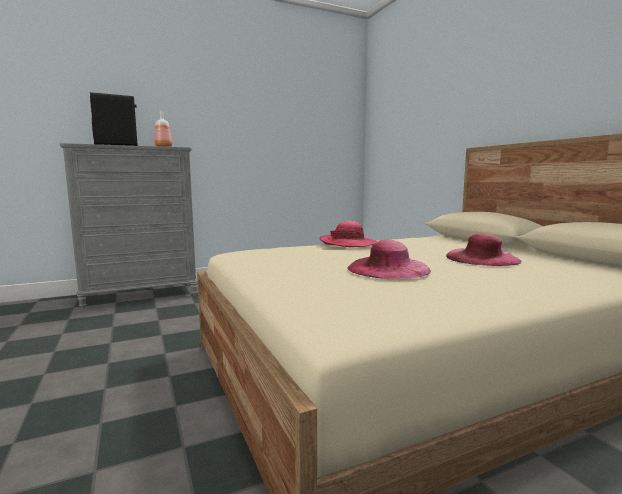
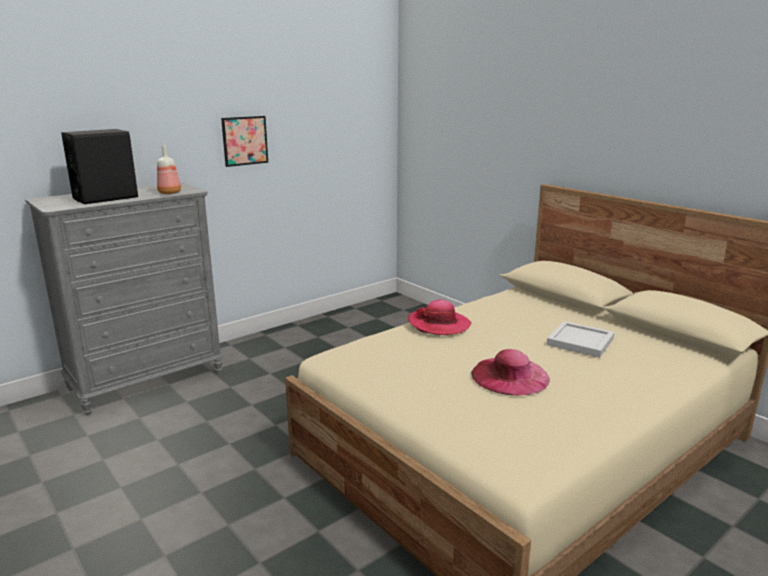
camera: 15 degrees left, 10 degrees up
(238, 128) = (245, 140): none -> picture
(482, 258) = (579, 342): pink hat -> white tray

